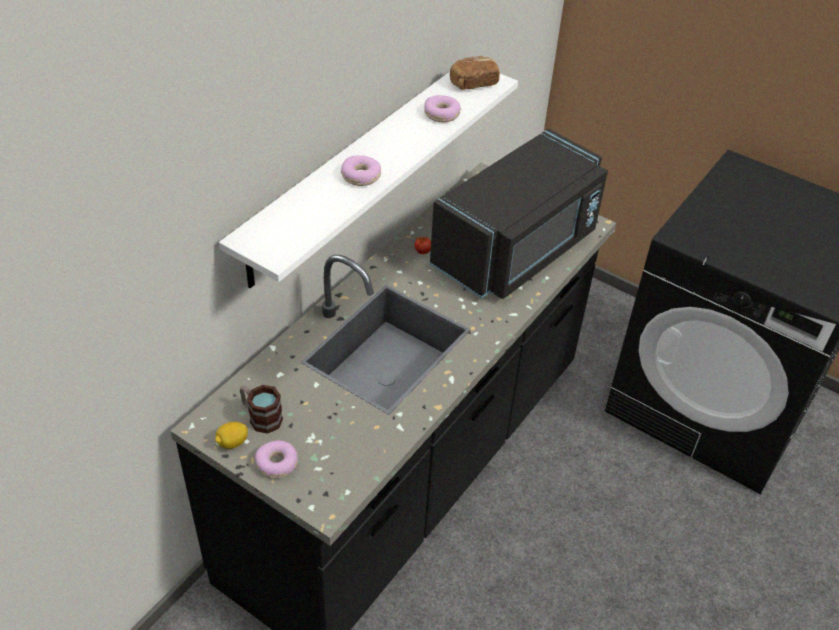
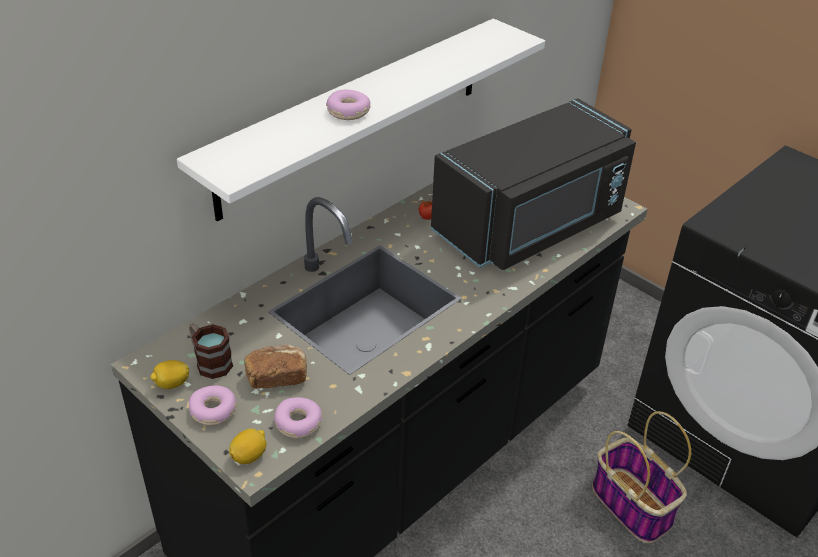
camera: 10 degrees right, 5 degrees down
(320, 501) = (249, 456): none -> lemon
(441, 114) = (453, 64): donut -> donut (298, 423)
(473, 83) = (495, 39): bread -> bread (277, 377)
(620, 484) = (633, 506): none -> basket

